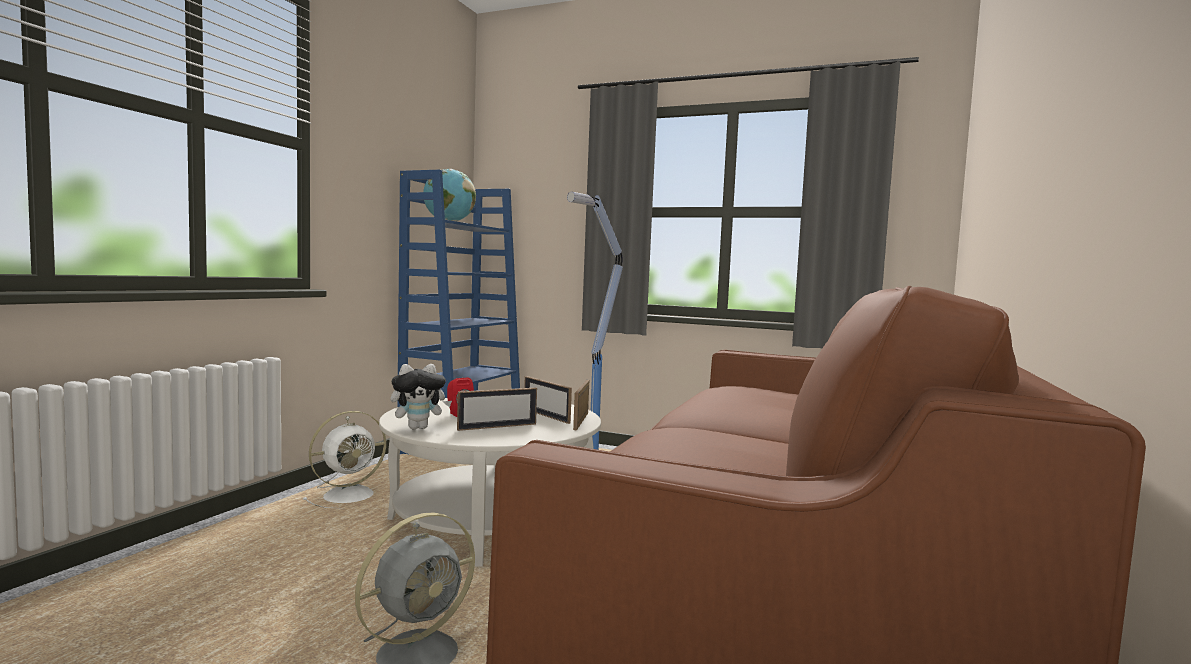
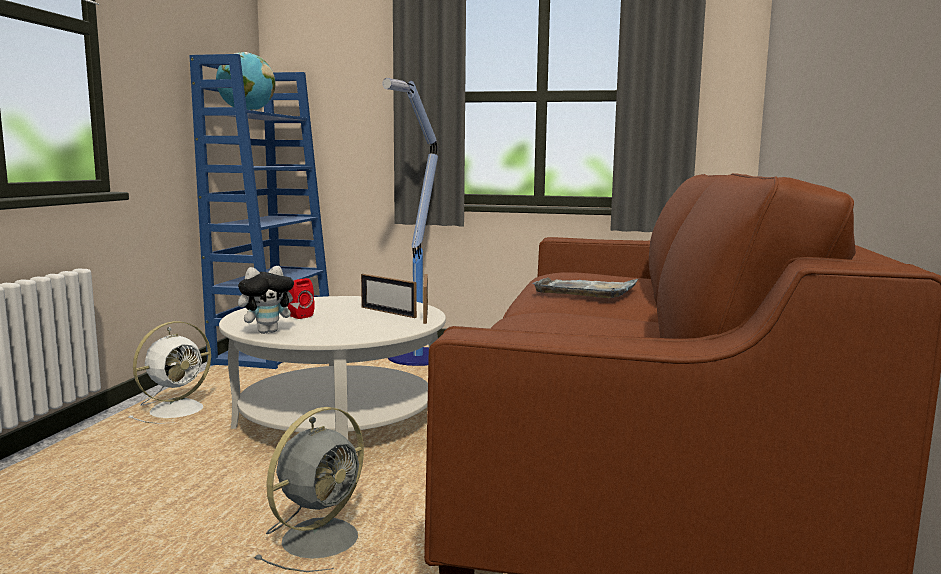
camera: 10 degrees left, 5 degrees up
(497, 427) = (347, 325): picture frame -> none
(745, 407) = (586, 290): none -> grey tray

